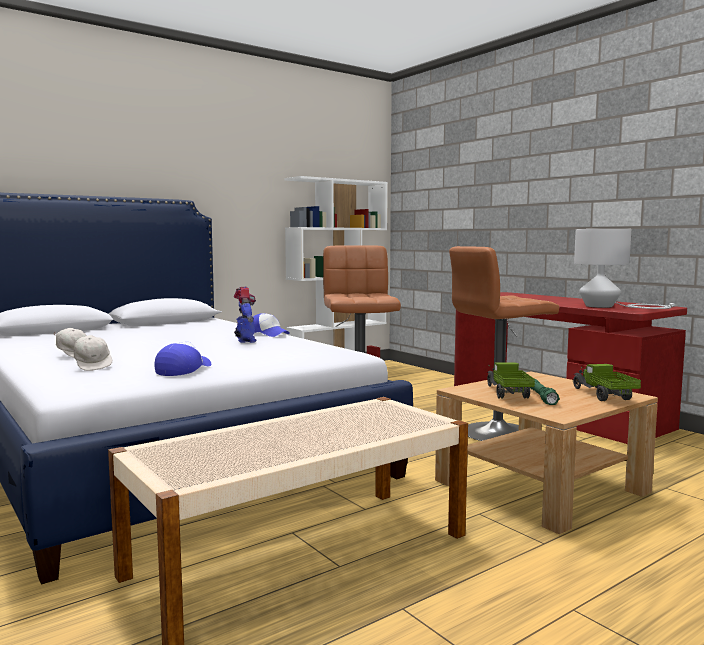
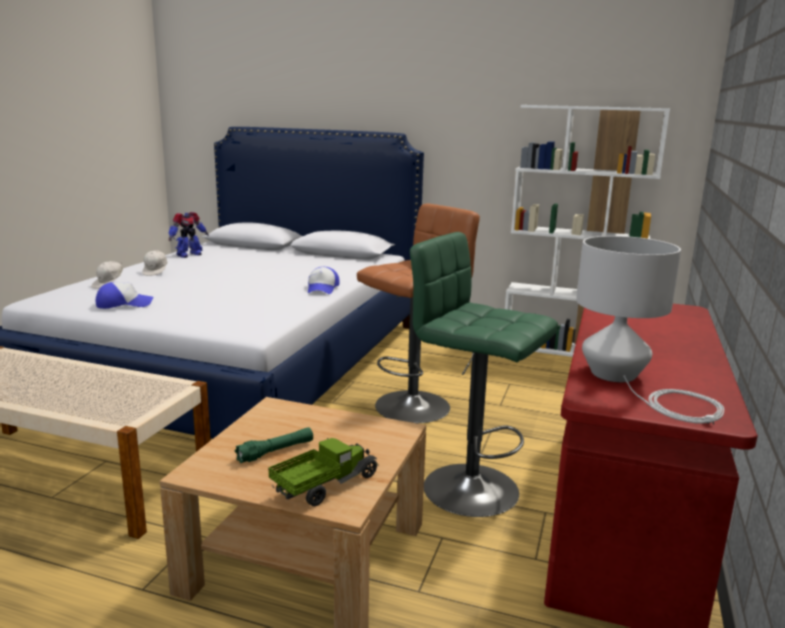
camera: 55 degrees right, 10 degrees up
(245, 340) = (275, 290): toy robot -> toy robot (188, 255)
(496, 432) = (470, 489): brown stool -> green stool
(507, 393) = (279, 431): toy truck -> none

